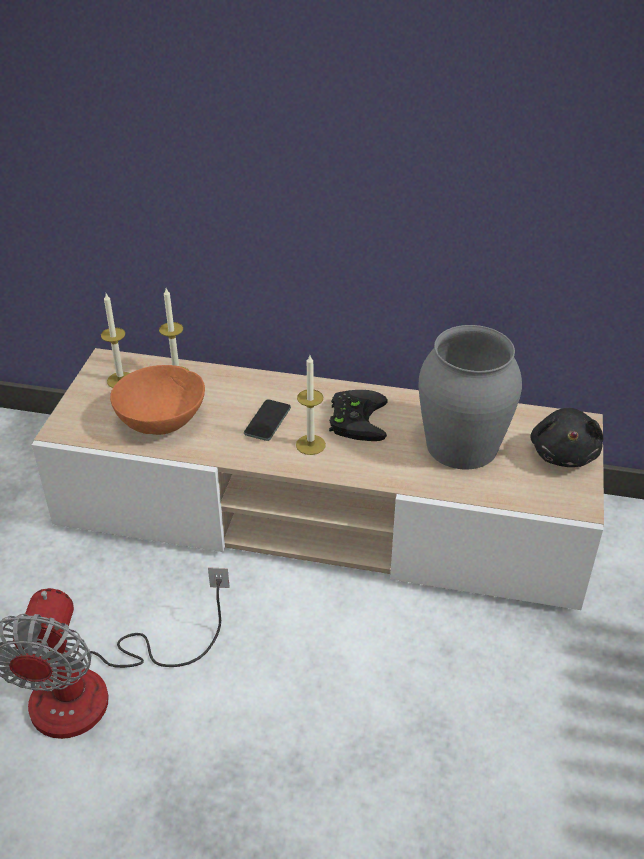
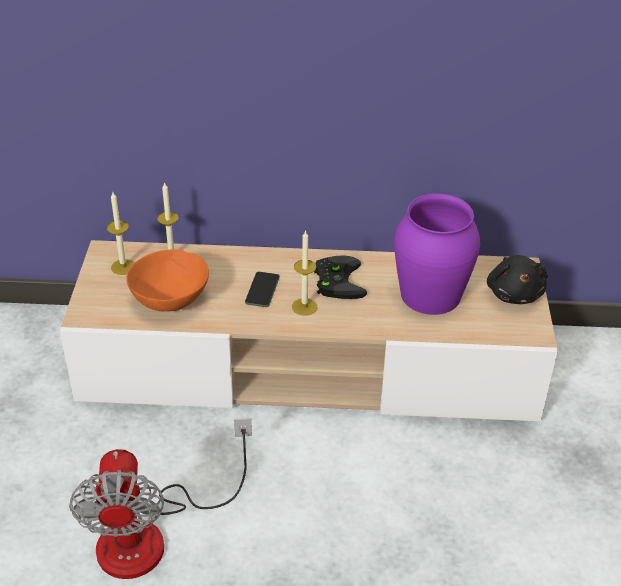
camera: 10 degrees left, 0 degrees up
(461, 445) = (430, 295): grey vase -> purple vase

